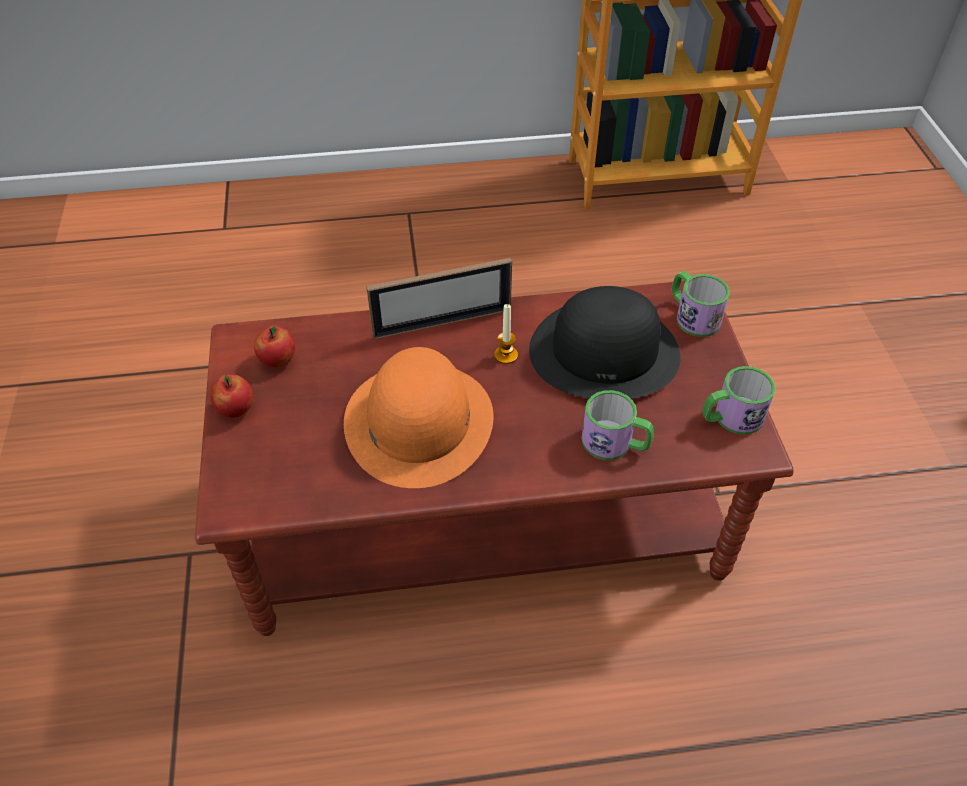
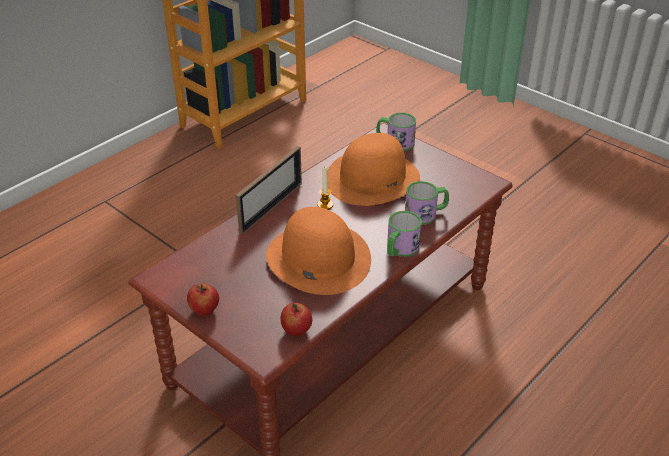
camera: 40 degrees left, 10 degrees down
(278, 361) = (198, 274): apple -> apple (296, 330)
(605, 351) = (372, 178): black hat -> orange hat
(731, 418) = (463, 176): mug -> mug (400, 249)

